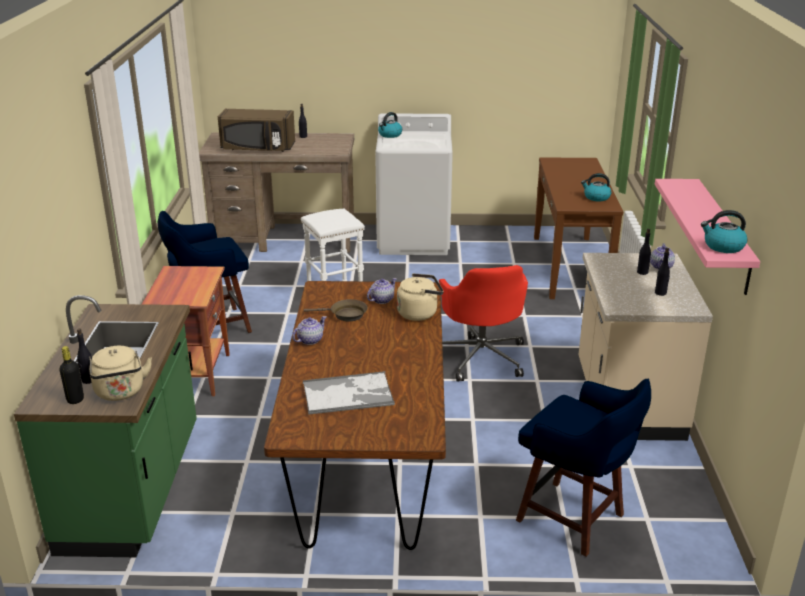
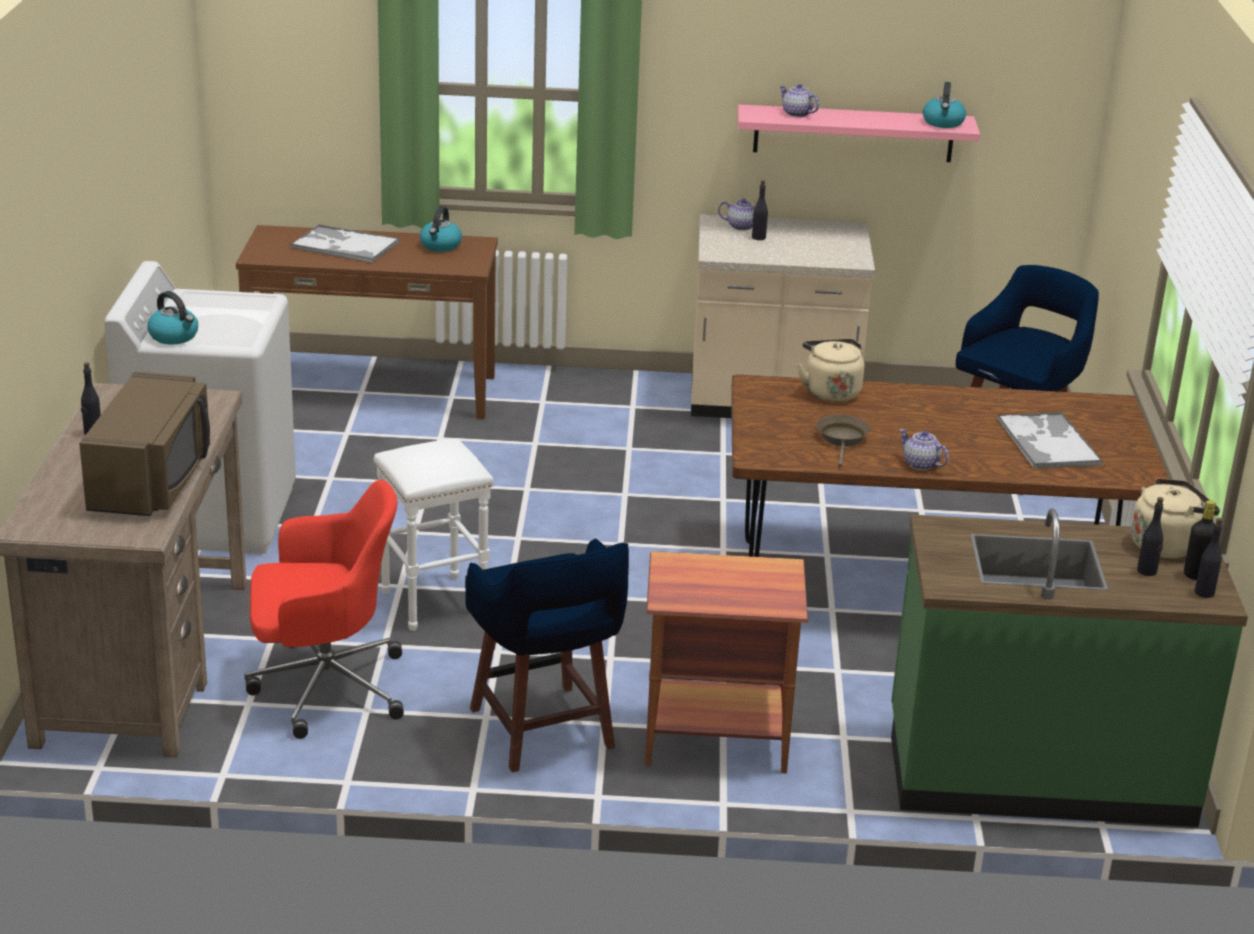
camera: 90 degrees left, 0 degrees up
(382, 300) = (793, 414): teapot -> teapot (796, 114)
(481, 357) = (660, 485): red office chair -> red office chair (324, 687)
(579, 176) = (344, 245): none -> tray
(660, 293) = (815, 237): black bottle -> black bottle (1204, 592)

